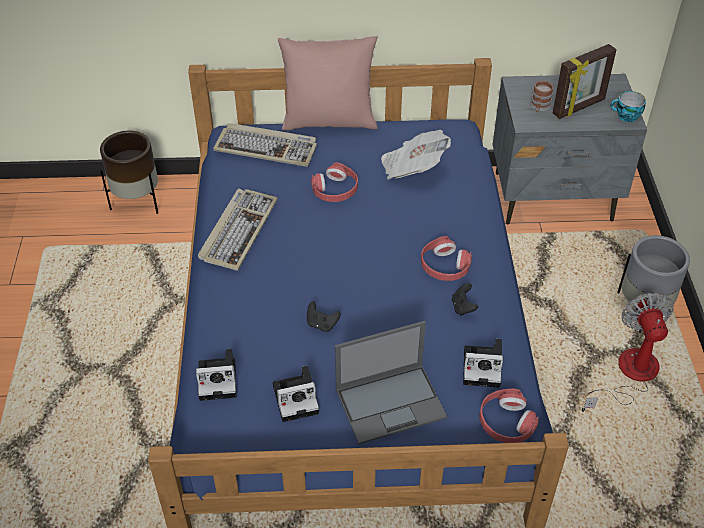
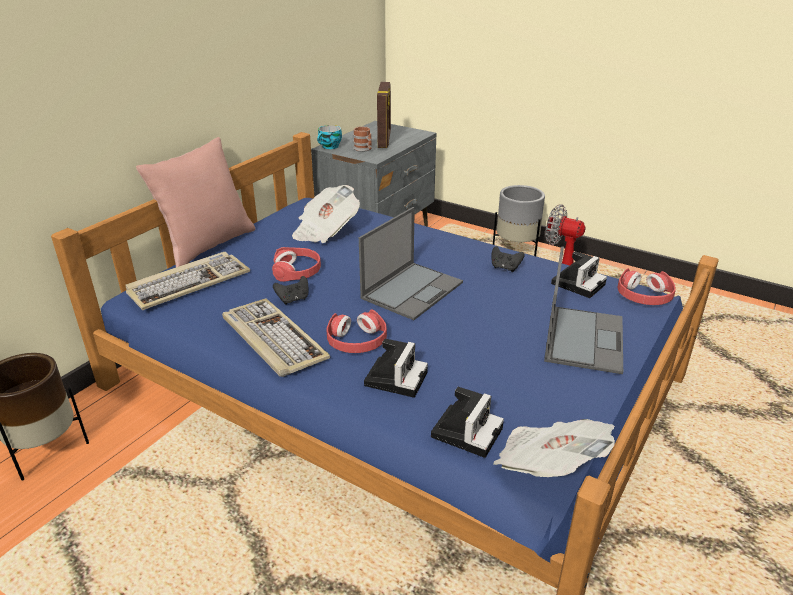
camera: 55 degrees left, 15 degrees down
(215, 437) = (547, 466): none -> newspaper
(297, 398) = (536, 388): camera -> camera (396, 377)
(322, 324) = (454, 339): black game controller -> black game controller (293, 299)
(370, 267) = (412, 290): none -> laptop
(444, 266) = (451, 258): red headphones -> red headphones (357, 341)
(626, 116) = (415, 133): cup -> cup (330, 147)

